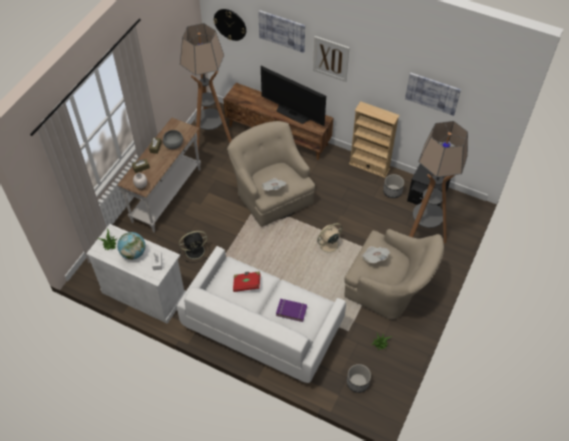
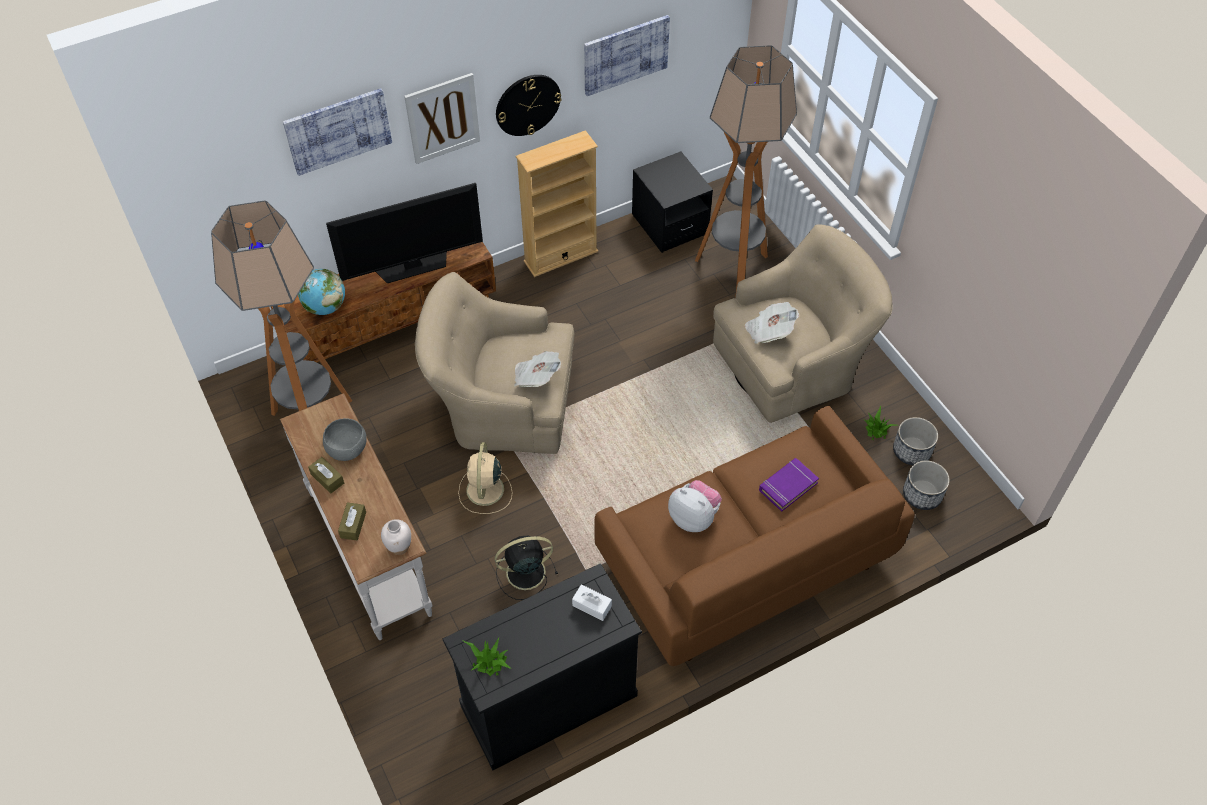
camera: 55 degrees left, 0 degrees up
(133, 253) = (542, 633): globe -> globe (325, 307)
(144, 293) = (548, 699): white cabinet -> black cabinet
(195, 250) = (524, 573): black fan -> black fan turned 120 degrees counterclockwise
(230, 24) = (227, 193): wall clock -> wall clock (527, 104)
(246, 284) = (693, 517): red book -> plush toy
(262, 328) = (744, 561): white sofa -> brown sofa
(328, 245) = (660, 390): beige fan -> beige fan (485, 491)
(392, 191) = (630, 258): planter -> planter (912, 451)

